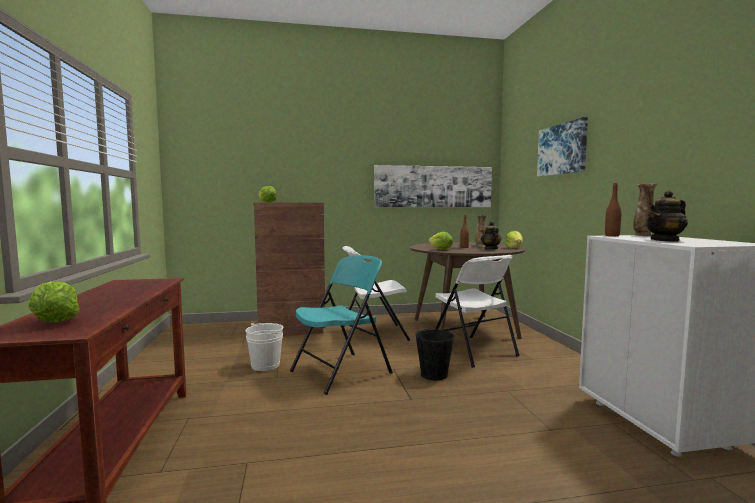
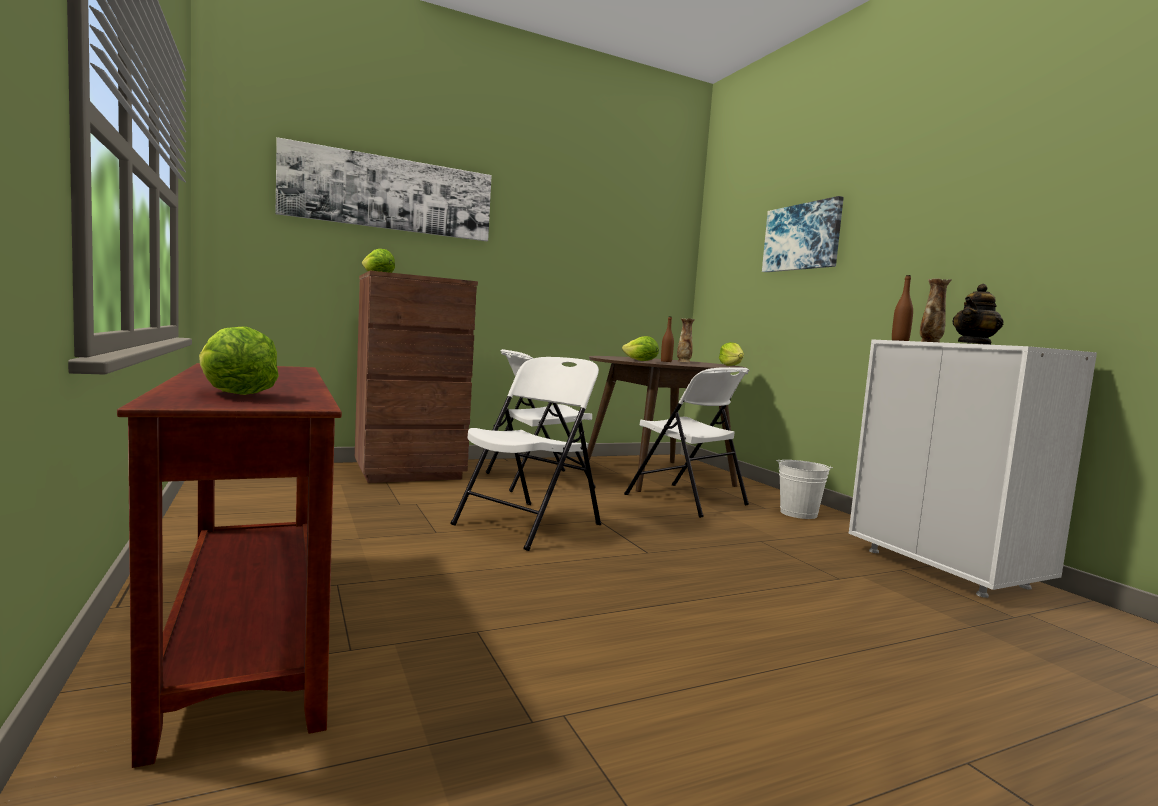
camera: 15 degrees left, 0 degrees up
(265, 365) = (406, 518): white bucket -> white bucket (798, 513)
(341, 372) = (528, 525): turquoise chair -> white chair
(433, 186) = (612, 277): picture -> picture (389, 193)
(434, 374) = (657, 526): black bucket -> none
(490, 249) = (703, 364): teapot -> none

